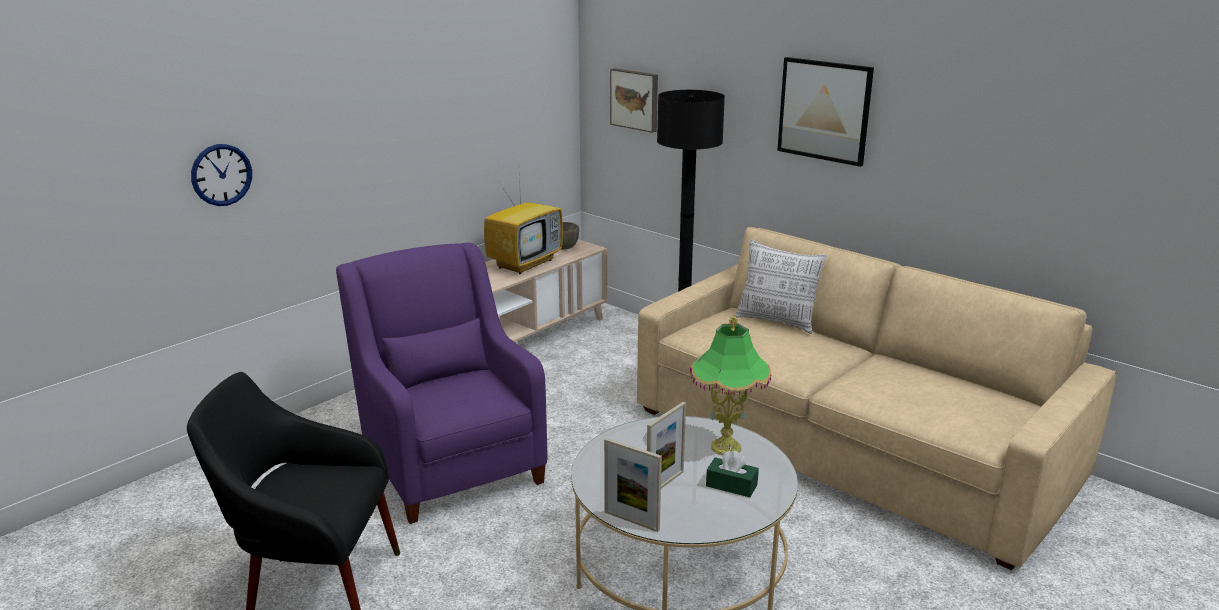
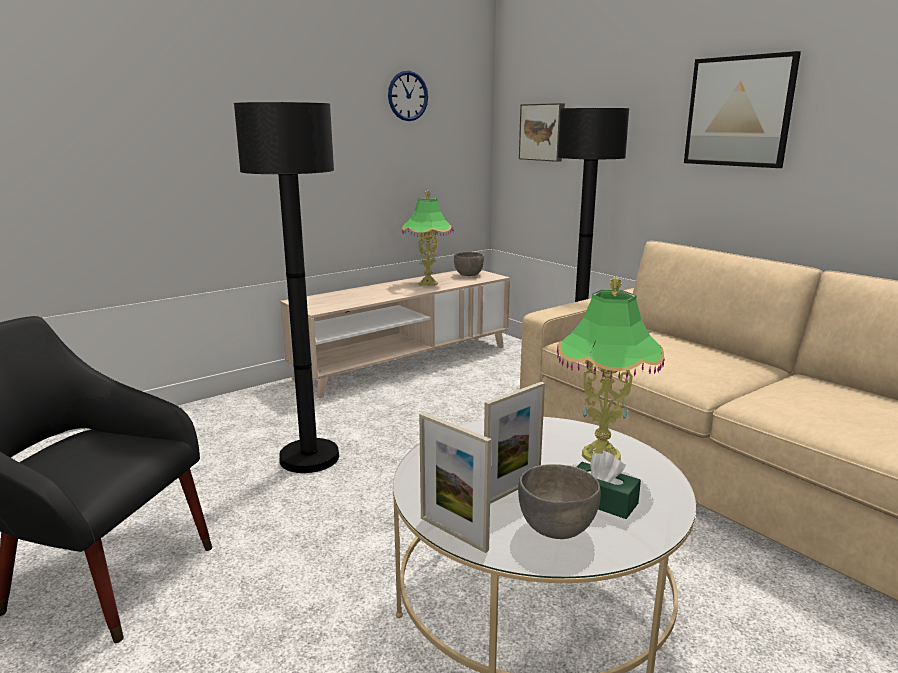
camera: 10 degrees right, 5 degrees down
(221, 175) = (110, 150): wall clock -> wall clock (407, 96)
(450, 462) = (309, 458): purple armchair -> black floor lamp
(525, 263) = (428, 283): television -> table lamp
(703, 510) = (557, 529): none -> grey bowl
(777, 321) = (676, 337): pillow -> none

